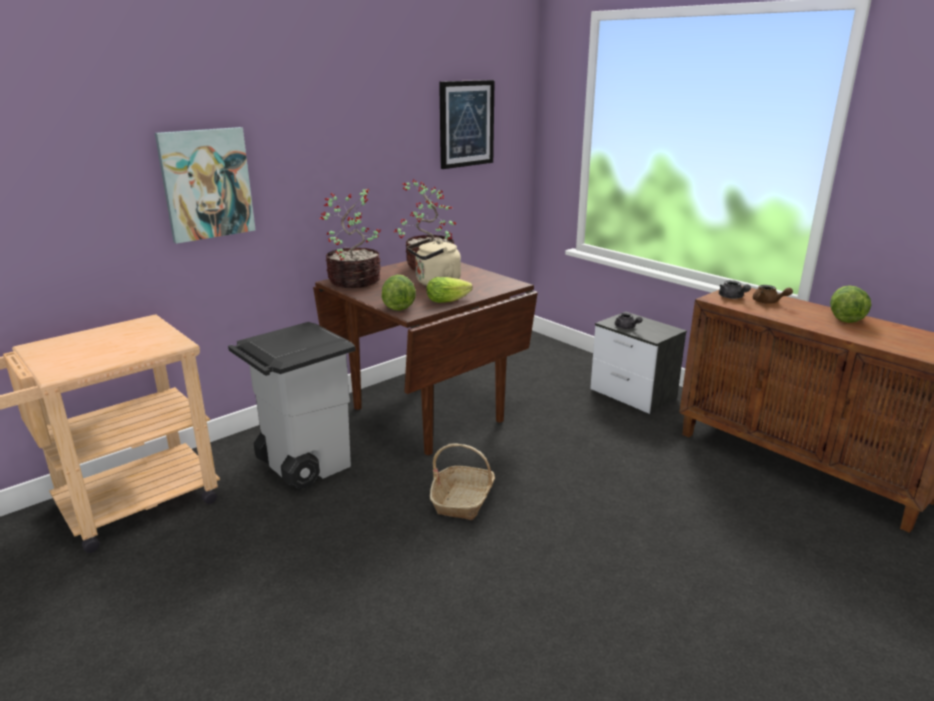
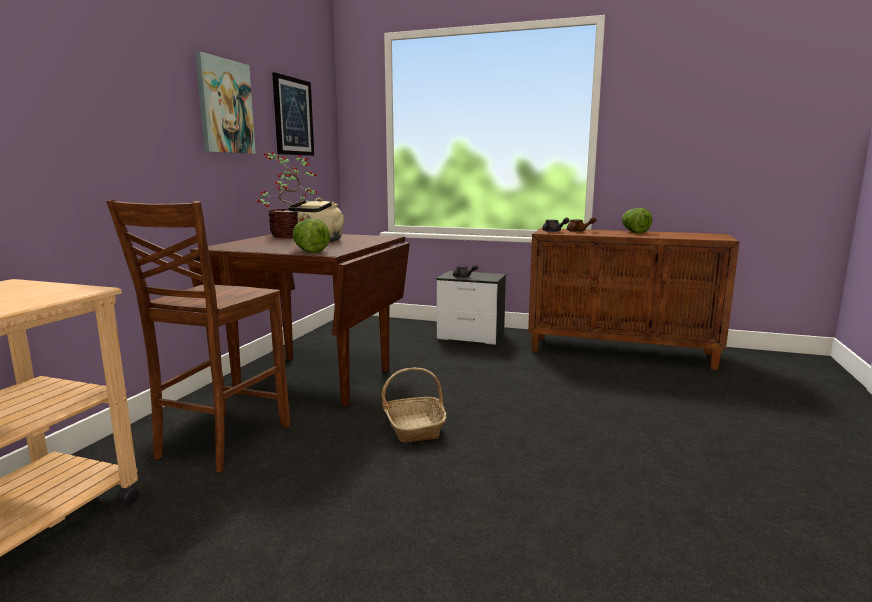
camera: 30 degrees left, 10 degrees down
(206, 184) = (69, 126): picture -> picture (225, 106)
(303, 464) = (220, 442): grey trash can -> brown chair
(356, 281) = (235, 245): potted plant -> none
(450, 300) = (351, 246): lettuce -> none

